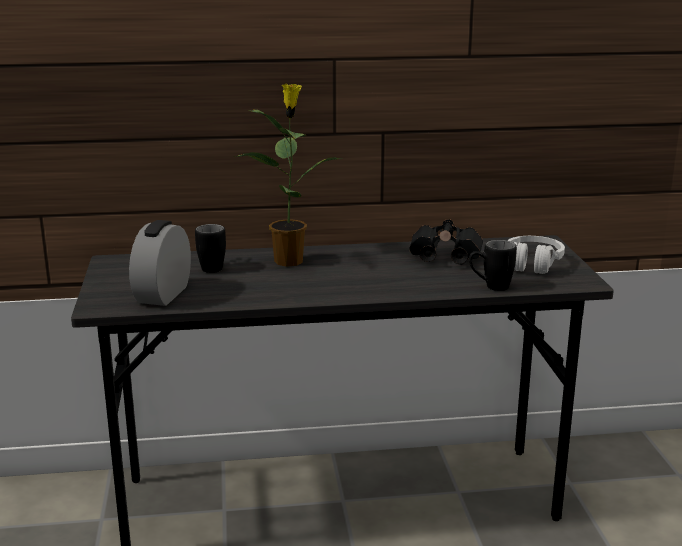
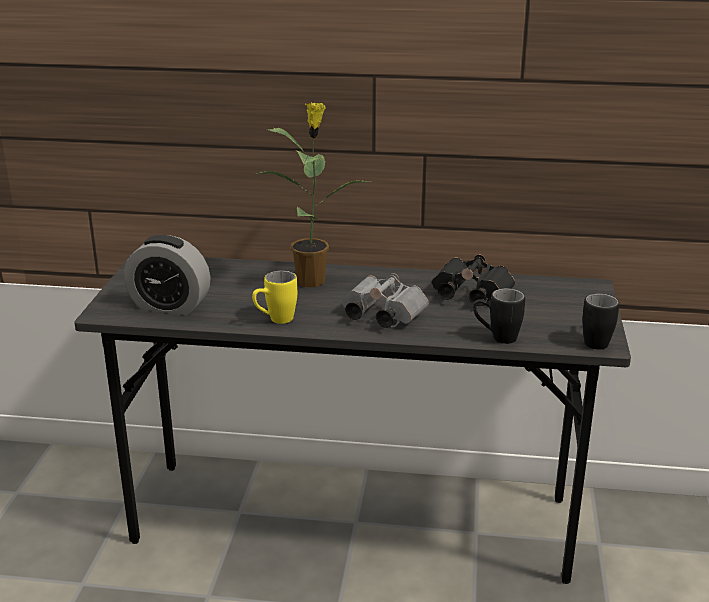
camera: 15 degrees right, 5 degrees up
(163, 294) = (170, 306): alarm clock -> alarm clock turned 105 degrees counterclockwise
(214, 266) = (235, 278): black mug -> black mug (597, 340)
(277, 295) = (275, 320): none -> yellow mug
(374, 281) = (380, 316): none -> grey binoculars
(532, 264) = (560, 314): white headphones -> none

